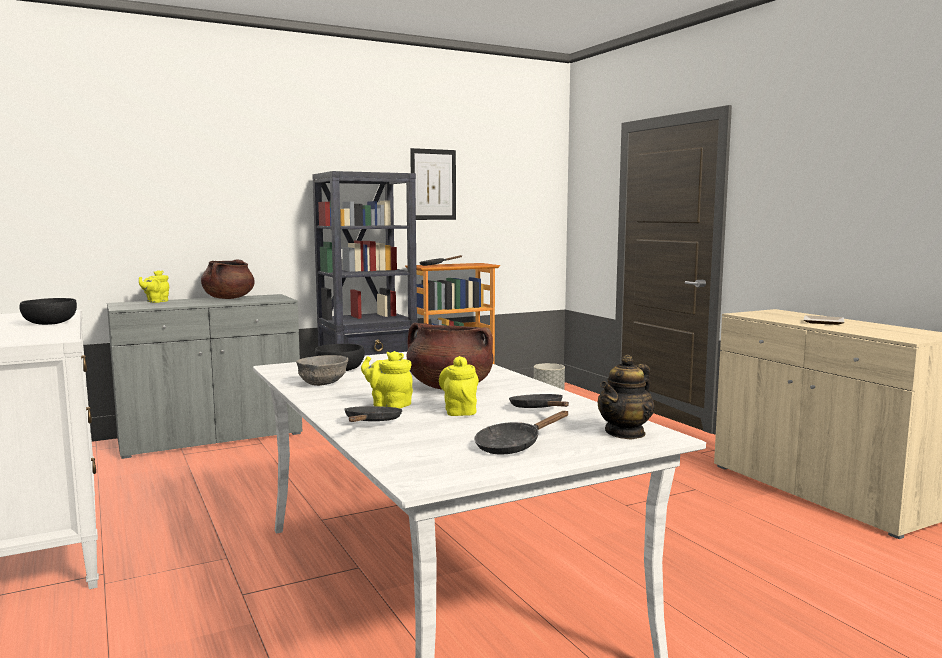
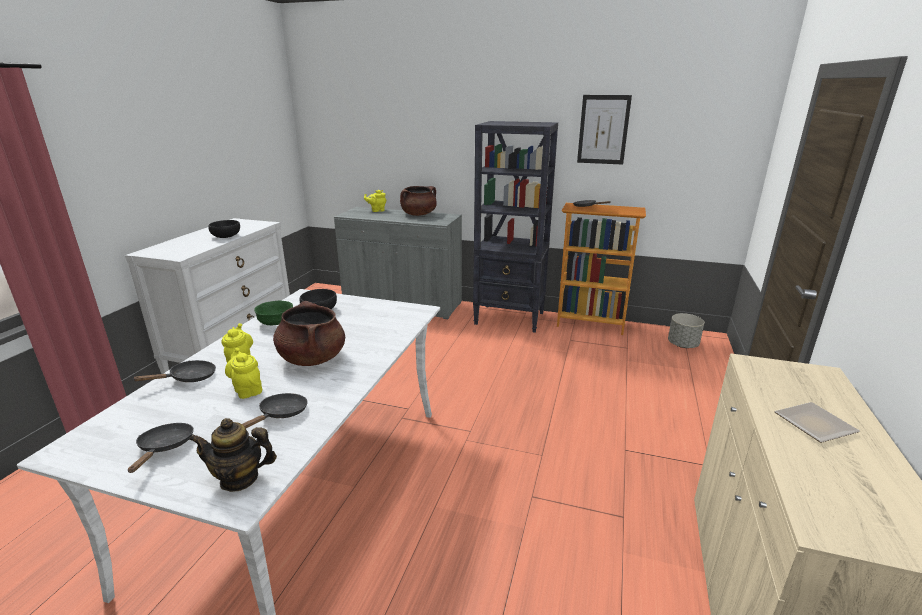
camera: 45 degrees right, 15 degrees up
(323, 384) = (275, 323): grey bowl -> green bowl
(459, 411) = (247, 390): yellow teapot -> yellow teapot turned 75 degrees counterclockwise
(513, 446) = (165, 447): black frying pan -> black frying pan turned 75 degrees clockwise

